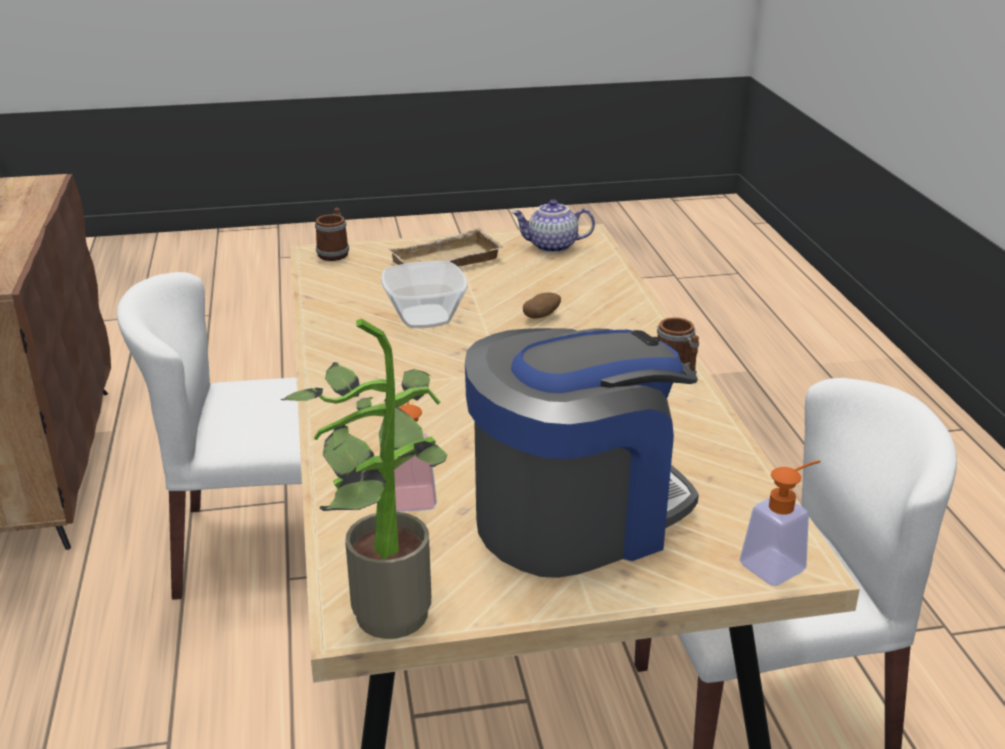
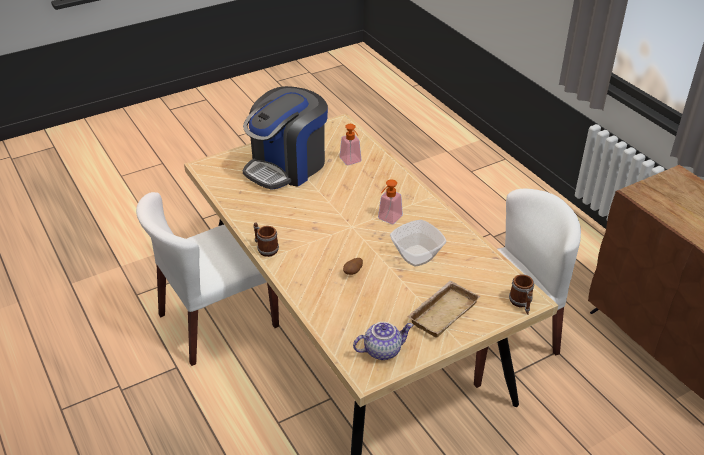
camera: 160 degrees right, 10 degrees up
(386, 606) = (334, 127): potted plant -> none
(779, 563) = (211, 165): soap dispenser -> soap dispenser (387, 219)

